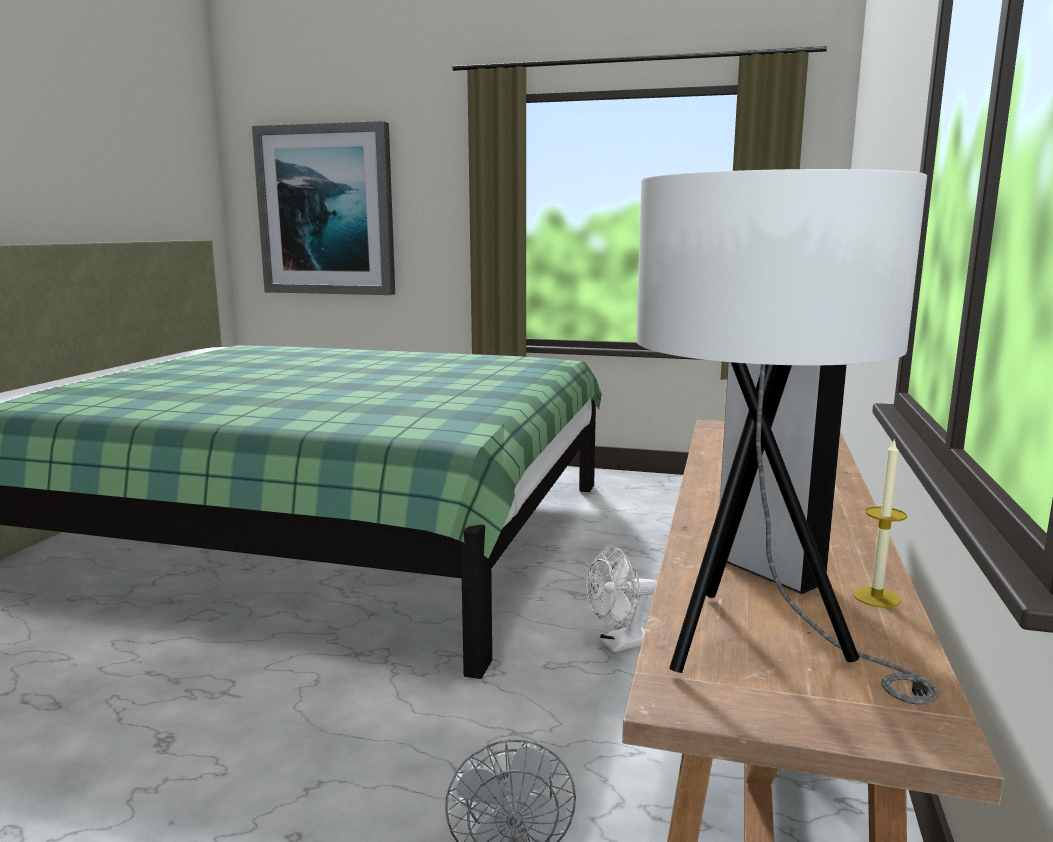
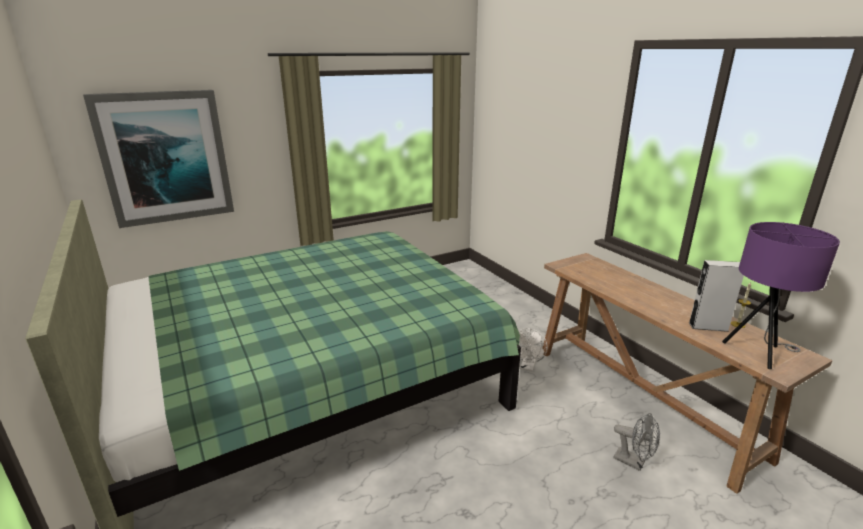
camera: 45 degrees left, 10 degrees up
(755, 647) = (758, 353): white table lamp -> purple table lamp

